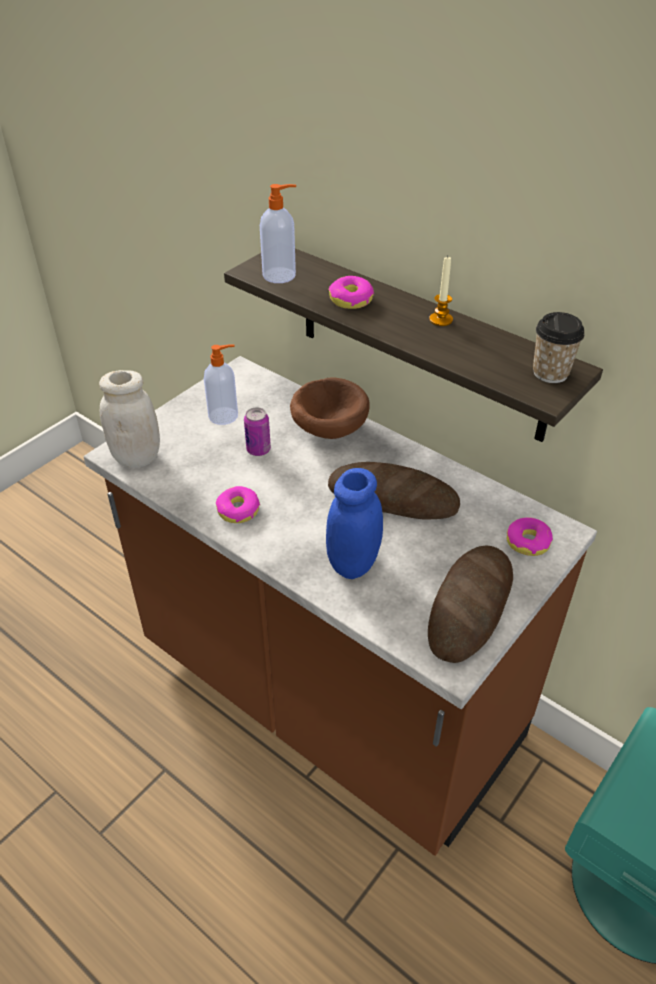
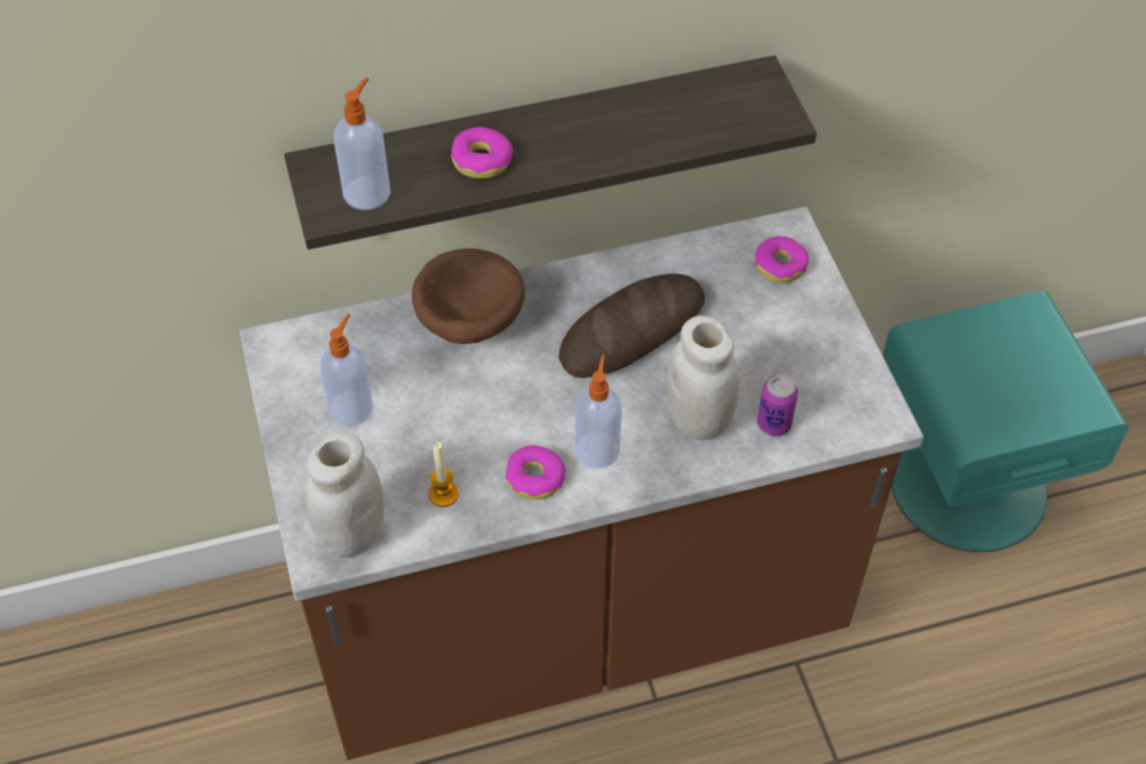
camera: 55 degrees left, 10 degrees up
(258, 450) = (447, 406): can -> can (774, 424)
(285, 527) = (597, 449): none -> soap dispenser
(353, 563) = (698, 420): blue jar -> white jar
(441, 320) = (590, 114): candle -> candle (443, 494)
(470, 607) = (825, 363): bread -> none
(550, 373) = (751, 93): cup -> none

